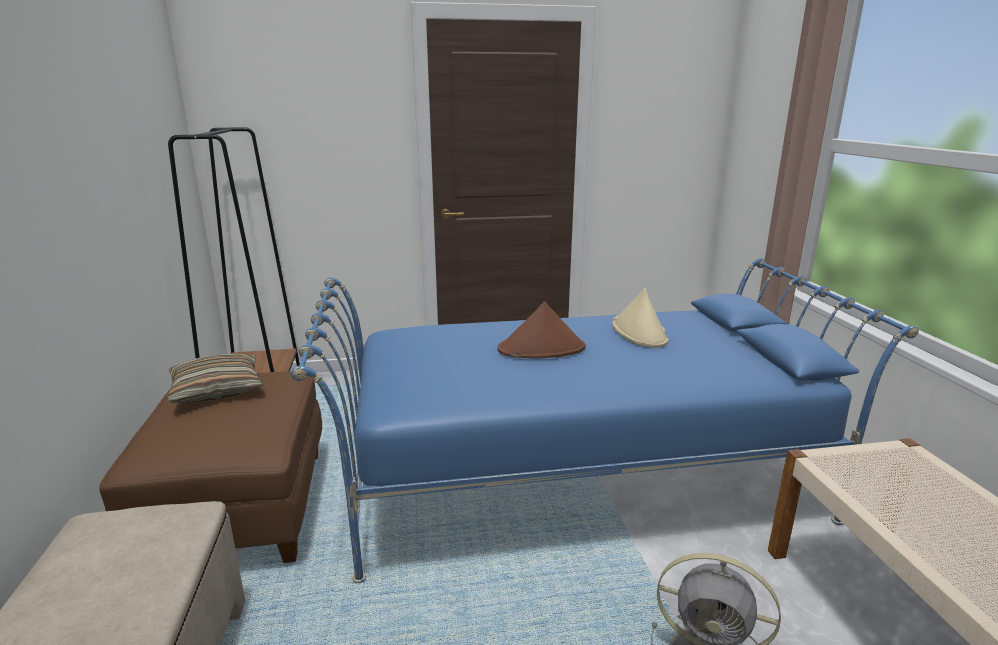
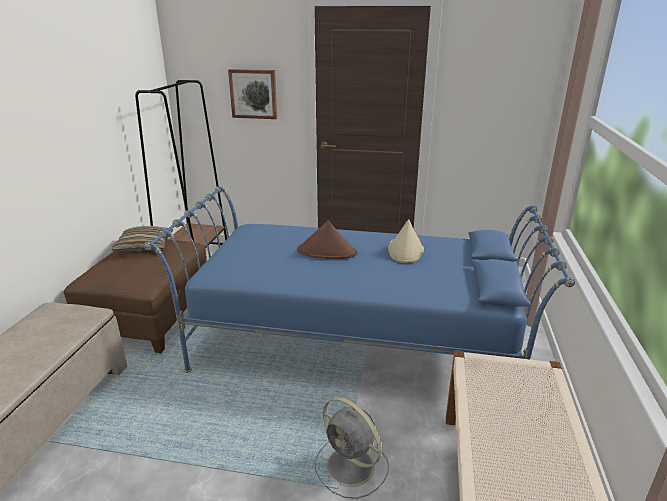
camera: 20 degrees right, 5 degrees up
(337, 146) = (253, 94): none -> picture

